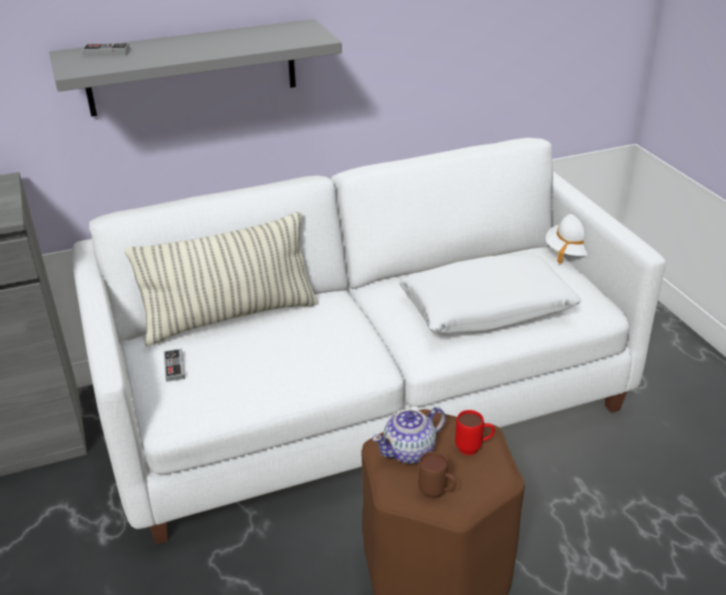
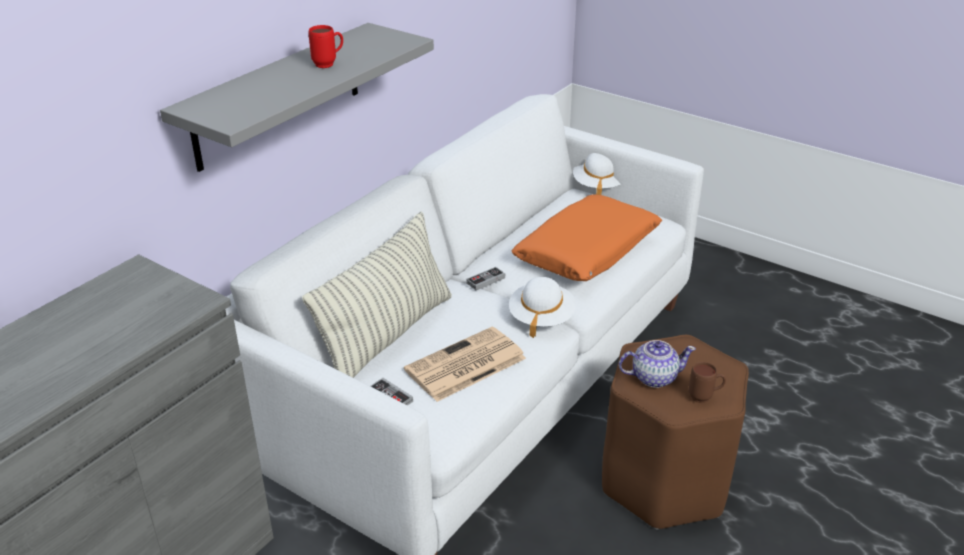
camera: 35 degrees left, 0 degrees up
(106, 52) = (228, 97): game controller -> game controller (486, 280)
(258, 367) = (464, 365): none -> newspaper
(373, 353) = (541, 318): none -> white hat
(410, 451) = (653, 377): teapot -> teapot turned 120 degrees counterclockwise
(473, 449) = (692, 356): red mug -> red mug (329, 64)
(487, 308) = (587, 251): white pillow -> orange pillow

